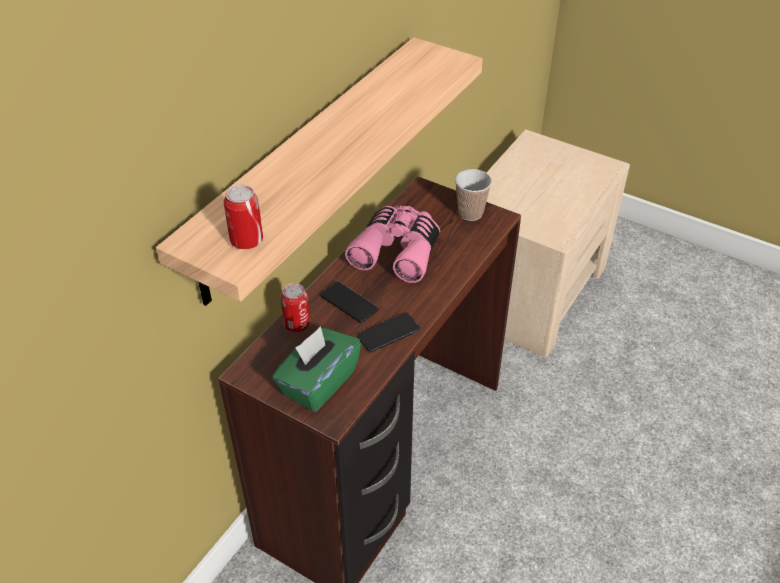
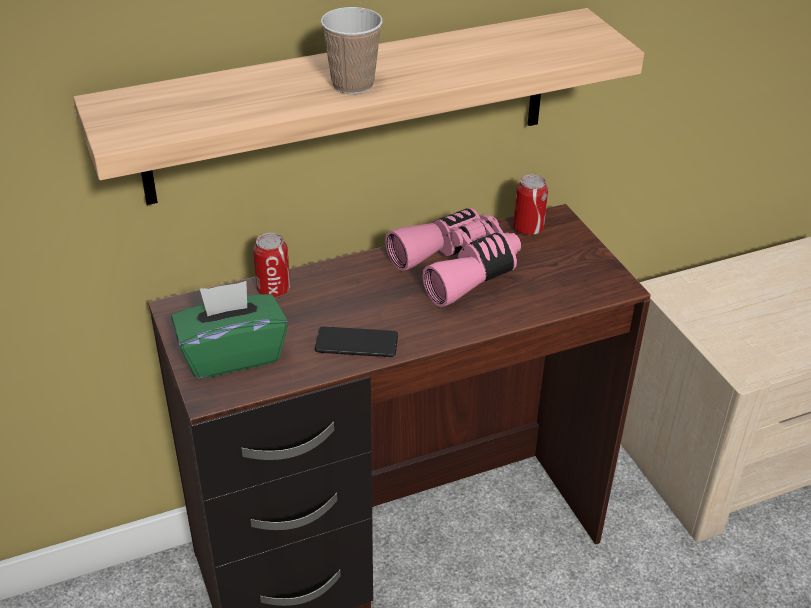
camera: 35 degrees right, 5 degrees down
(246, 241) = (154, 123): can -> can (528, 228)
(349, 303) = (348, 294): phone -> none
(470, 213) = (586, 266): cup -> cup (353, 85)

